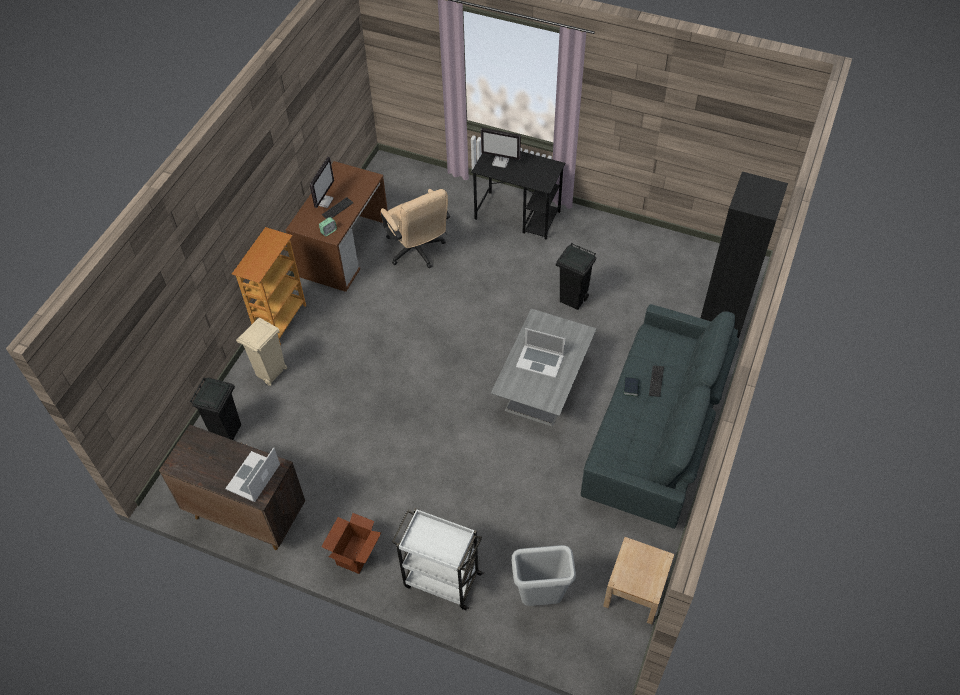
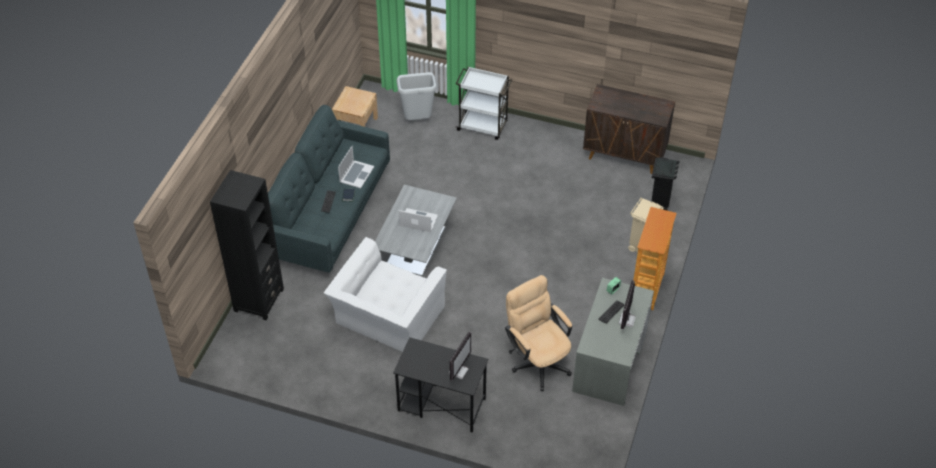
camera: 175 degrees right, 5 degrees down
(253, 477) = (609, 99): laptop -> laptop (356, 174)
(343, 249) = (610, 361): brown desk -> grey desk
(355, 554) = (543, 137): cardboard box -> none
(501, 162) = (458, 371): monitor -> monitor turned 105 degrees clockwise
(573, 300) = (388, 318): black trash can -> white armchair

